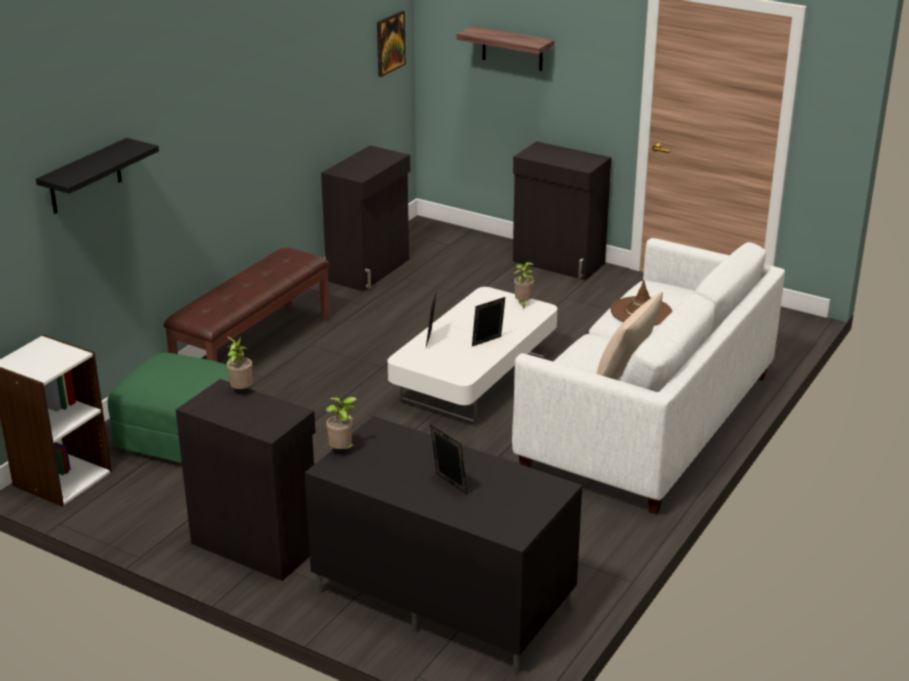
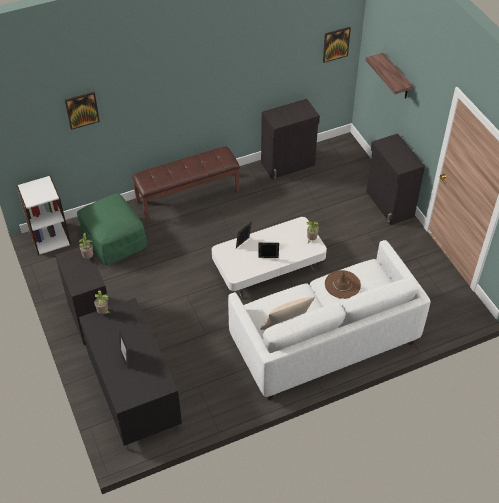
camera: 35 degrees right, 20 degrees up
(85, 177) = (82, 110): black shelf -> picture

